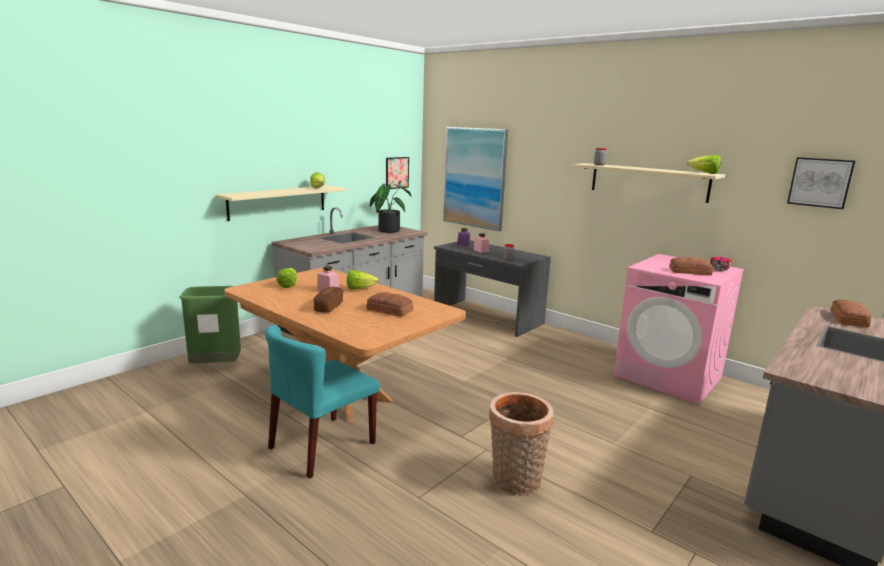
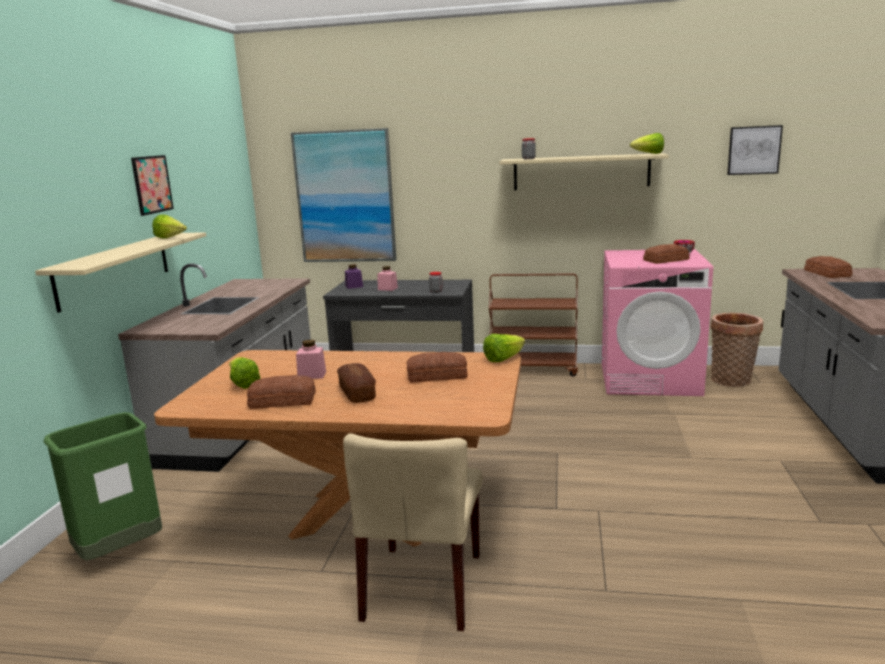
camera: 30 degrees left, 0 degrees up
(288, 299) = (282, 400): none -> bread
(322, 446) = (423, 587): turquoise chair -> beige chair
(360, 289) = (349, 362): lettuce -> lettuce (503, 359)
(388, 230) = (256, 286): potted plant -> none
(397, 172) = (232, 204): picture -> picture (152, 184)
(515, 482) = (667, 531): basket -> basket (732, 382)
(581, 341) = (533, 369): none -> brown cart

